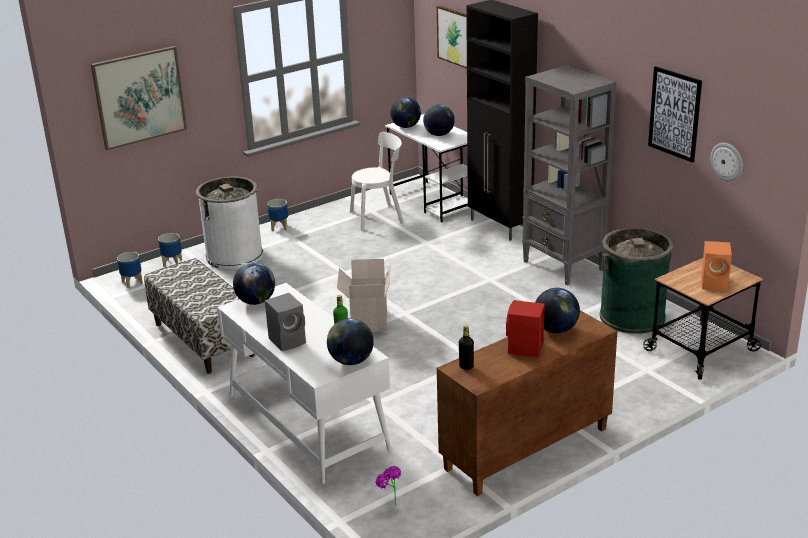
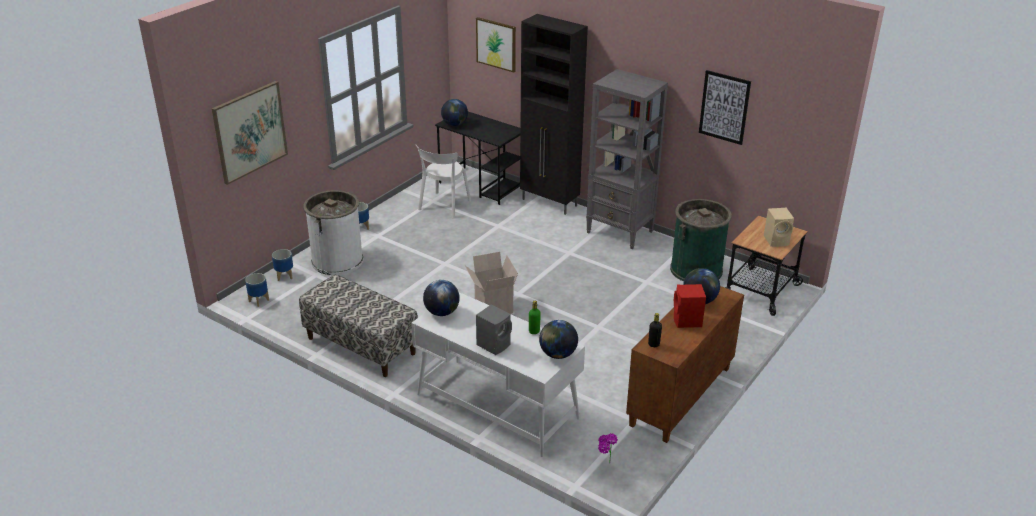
camera: 20 degrees left, 5 degrees up
(379, 217) = (443, 206): white chair -> white chair turned 150 degrees clockwise
(434, 201) = (481, 185): white desk -> black desk
(439, 134) = (488, 129): globe -> none
(715, 284) = (777, 240): orange speaker -> beige speaker
(727, 161) = (773, 143): wall clock -> none

